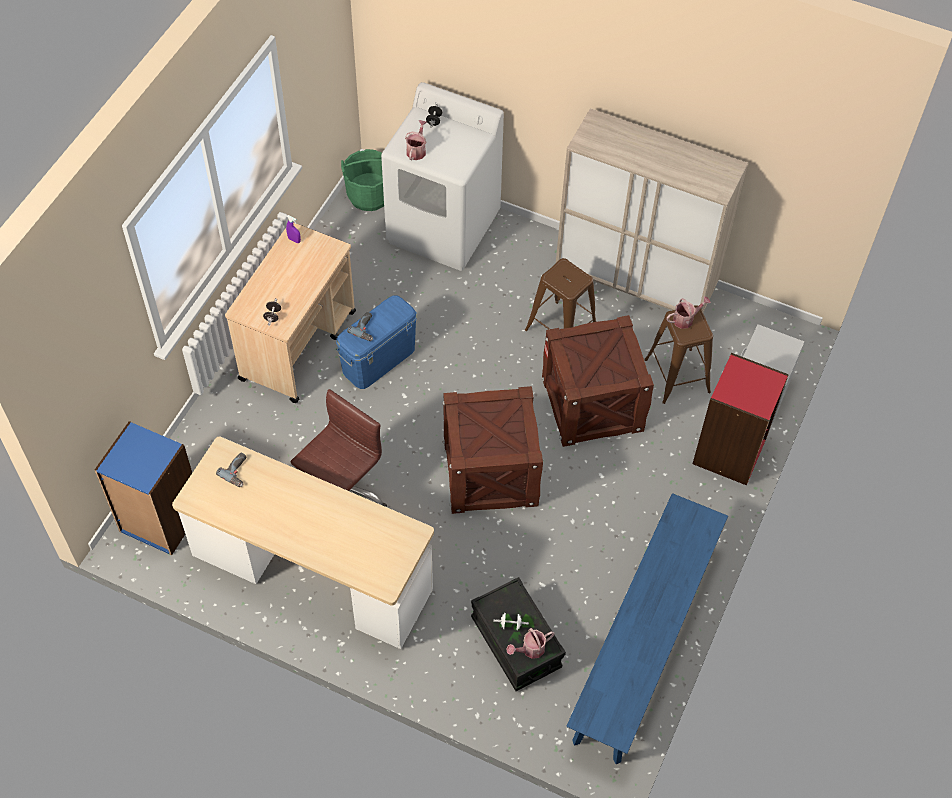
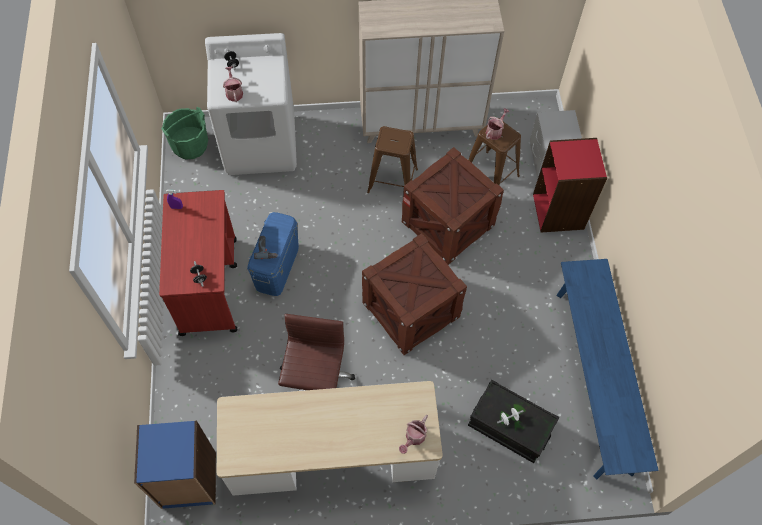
camera: 30 degrees left, 5 degrees up
(238, 471) = (254, 418): power drill -> none
(298, 345) = (209, 285): beige cart -> red cart
(530, 649) = (534, 429): watering can -> watering can (413, 438)

